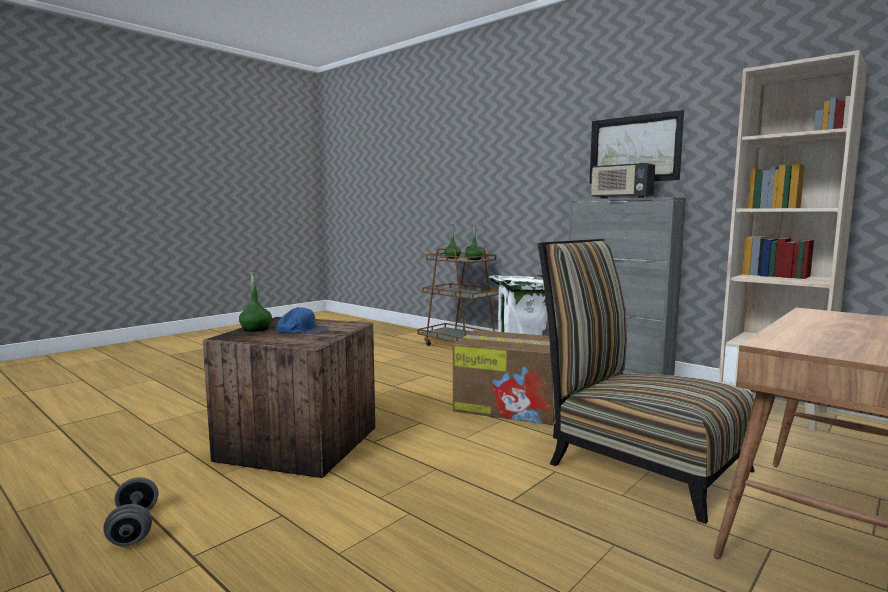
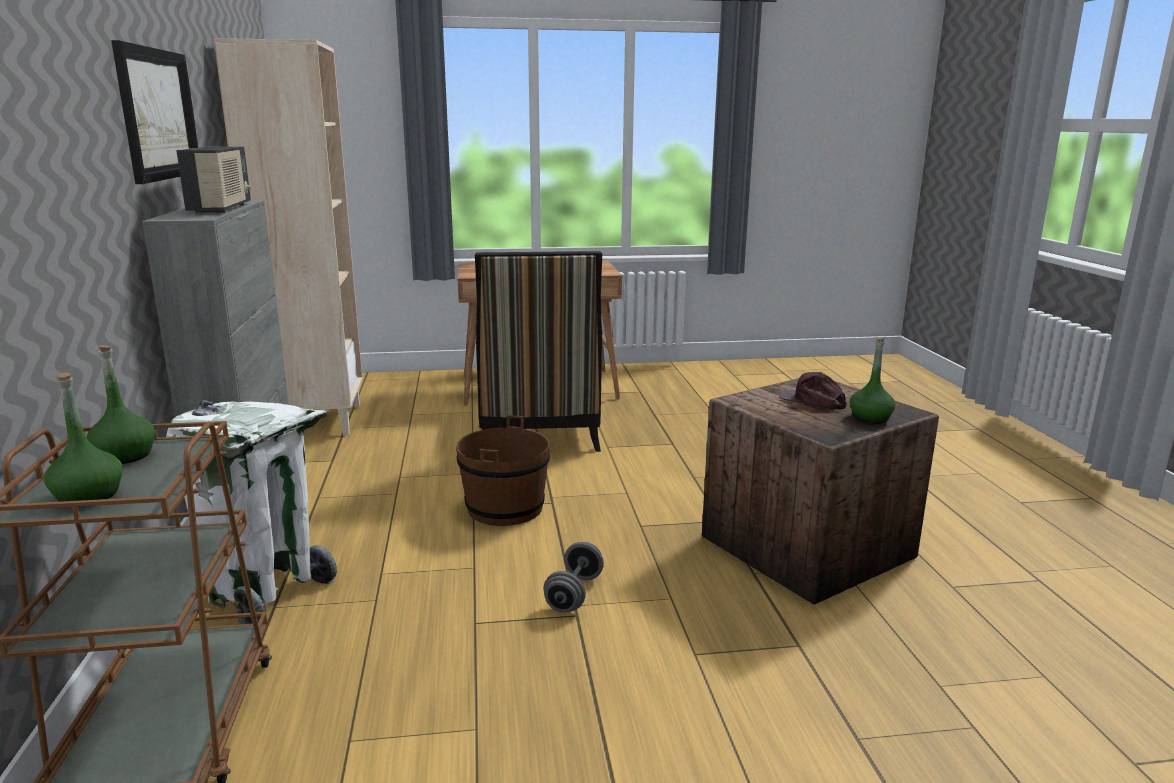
camera: 140 degrees left, 10 degrees up
(134, 528) = (973, 513): grey dumbbell -> grey dumbbell (574, 593)
(302, 330) = (812, 401): blue cap -> brown cap
(511, 406) = (504, 508): cardboard box -> brown bucket

